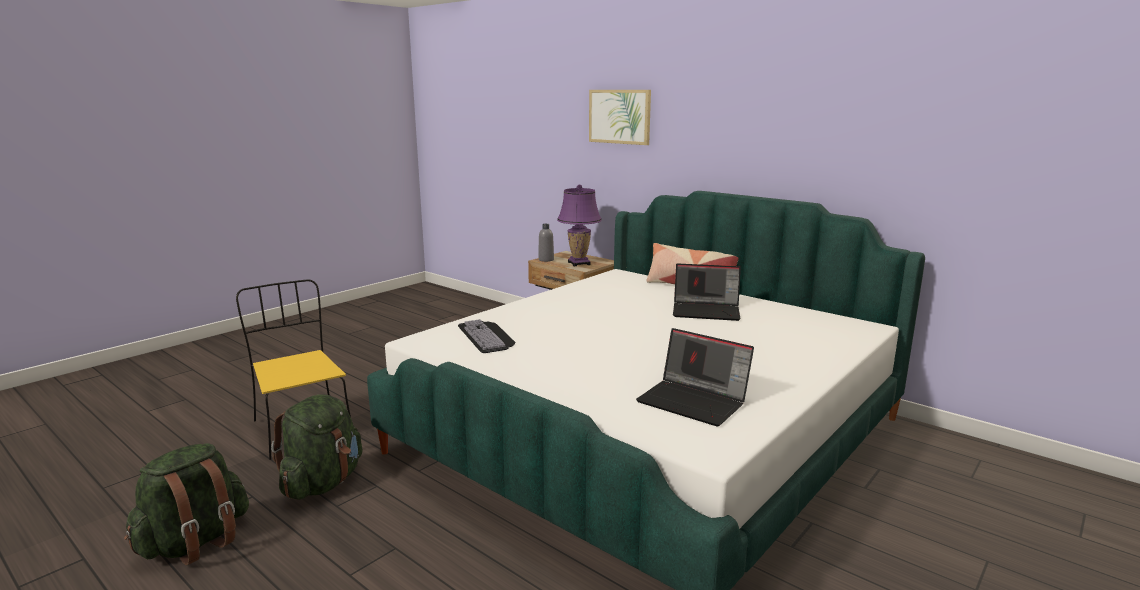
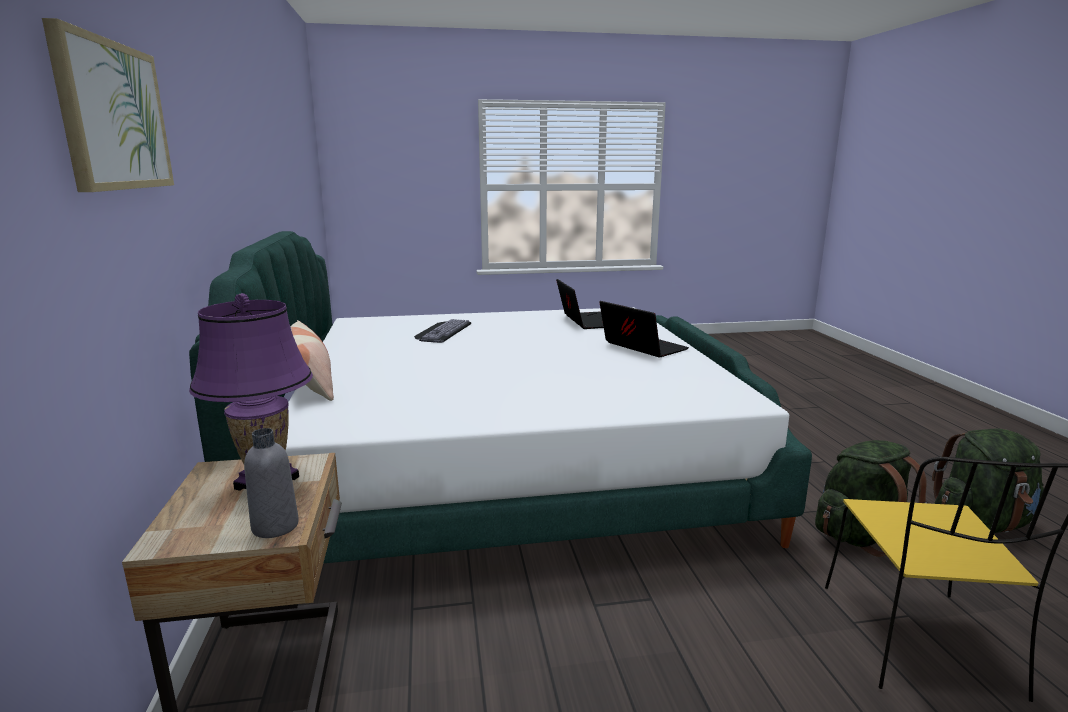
camera: 140 degrees left, 0 degrees up
(488, 336) = (661, 388): keyboard -> keyboard (441, 331)
(707, 311) = (403, 356): laptop -> laptop (641, 347)

